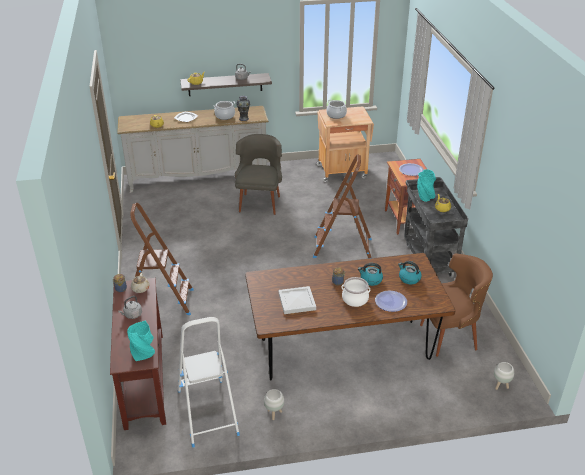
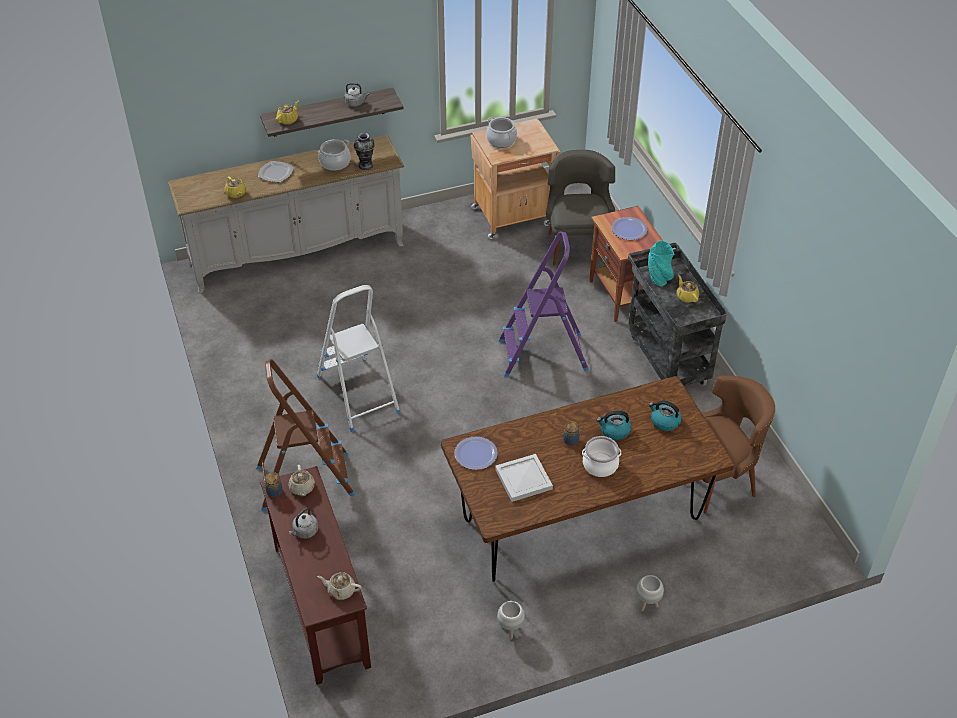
camera: 10 degrees left, 10 degrees up
(143, 354) = (340, 590): turquoise vase -> beige teapot
(207, 411) = (420, 639): white step ladder -> white step ladder (357, 393)
(259, 204) = (403, 292): grey chair -> grey chair (577, 249)
(341, 248) = (541, 355): brown step ladder -> purple step ladder
(390, 302) = (648, 462): plate -> plate (475, 454)
(500, 386) = (793, 545): white planter -> white planter (647, 604)

